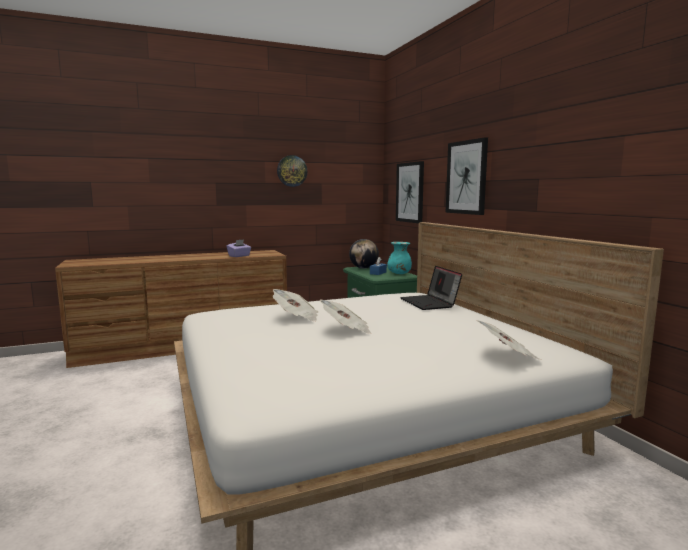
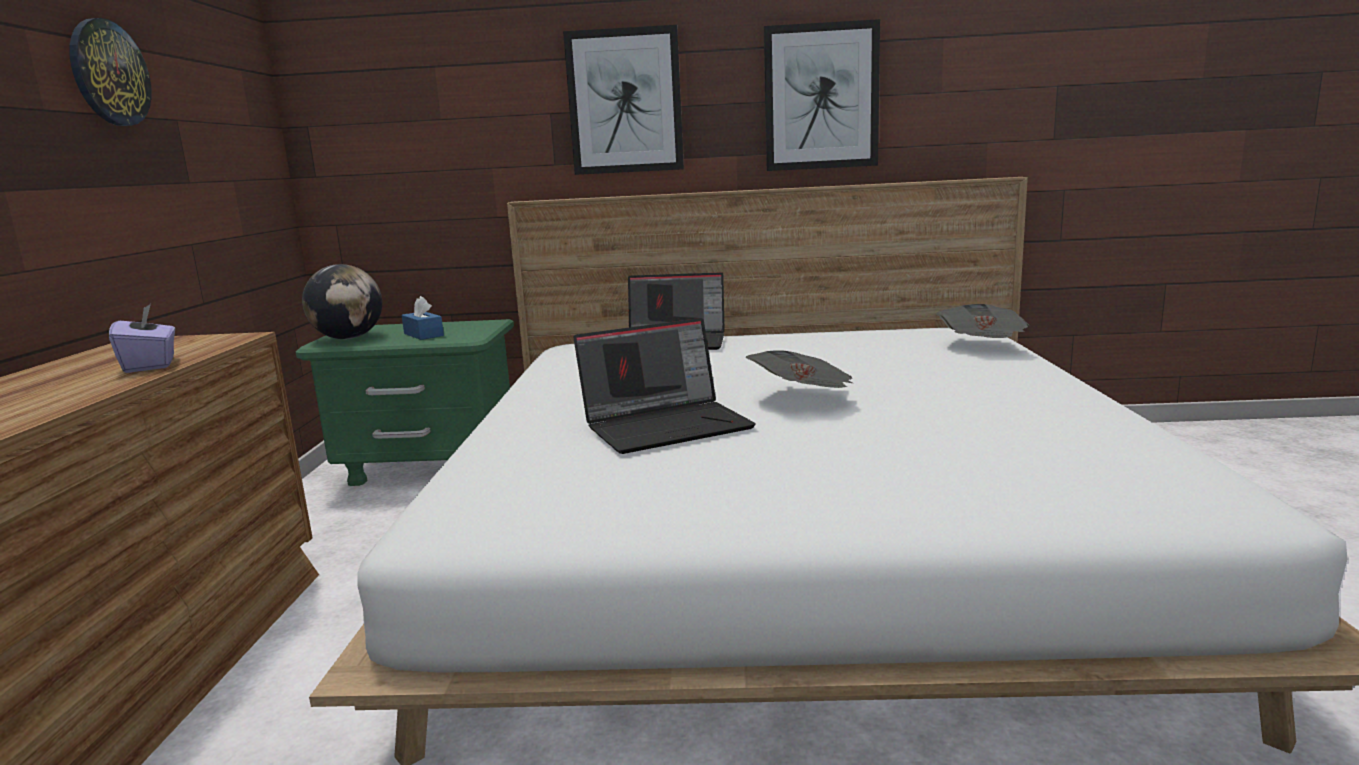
camera: 65 degrees left, 5 degrees up
(296, 317) = (667, 425): newspaper -> laptop
(399, 274) = (464, 325): turquoise vase -> none
(410, 192) = (423, 142): picture -> picture (821, 97)

